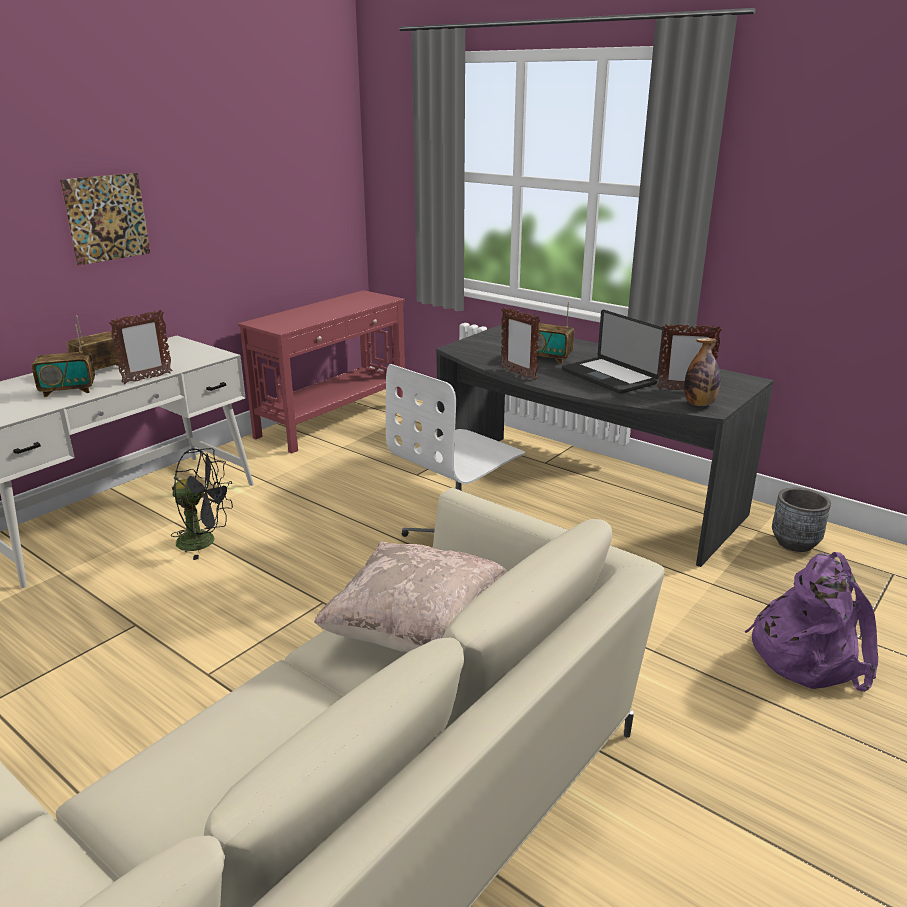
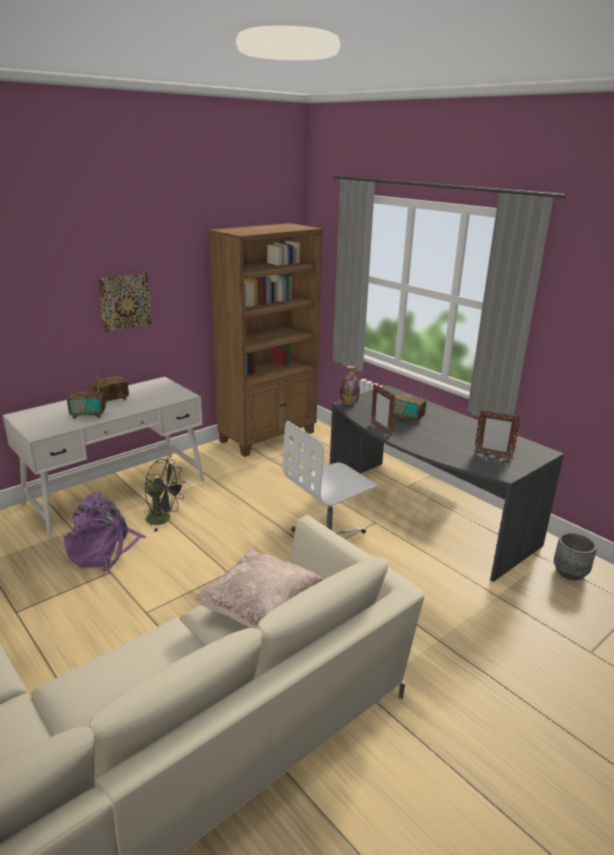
camera: 10 degrees right, 0 degrees up
(147, 378) = (137, 410): picture frame -> none
(334, 420) = (268, 436): red console table -> brown bookcase
(609, 377) = (443, 439): laptop -> none
(699, 404) = (499, 469): bottle -> bottle (349, 403)
(807, 654) = (548, 658): purple backpack -> purple backpack (104, 550)

